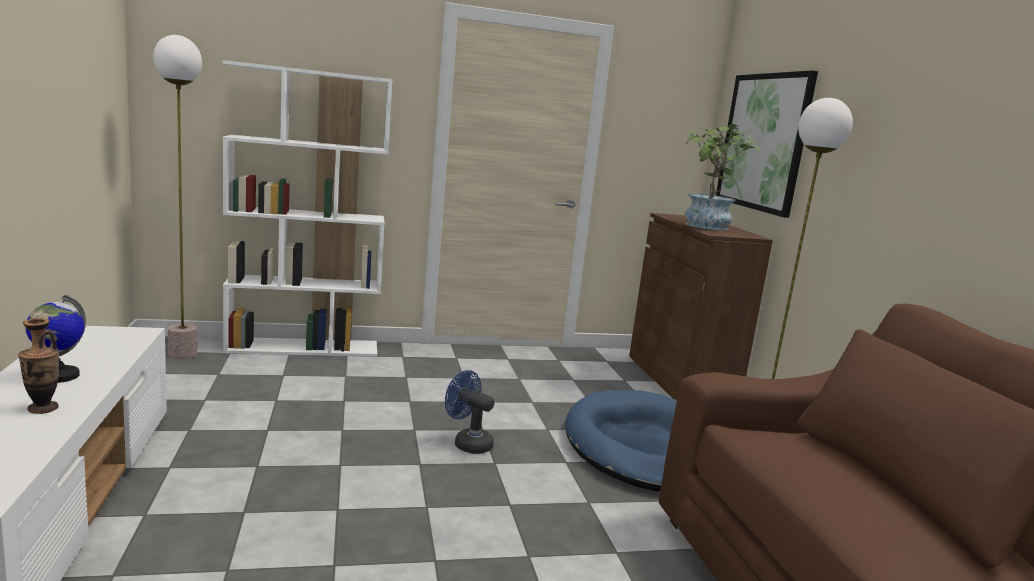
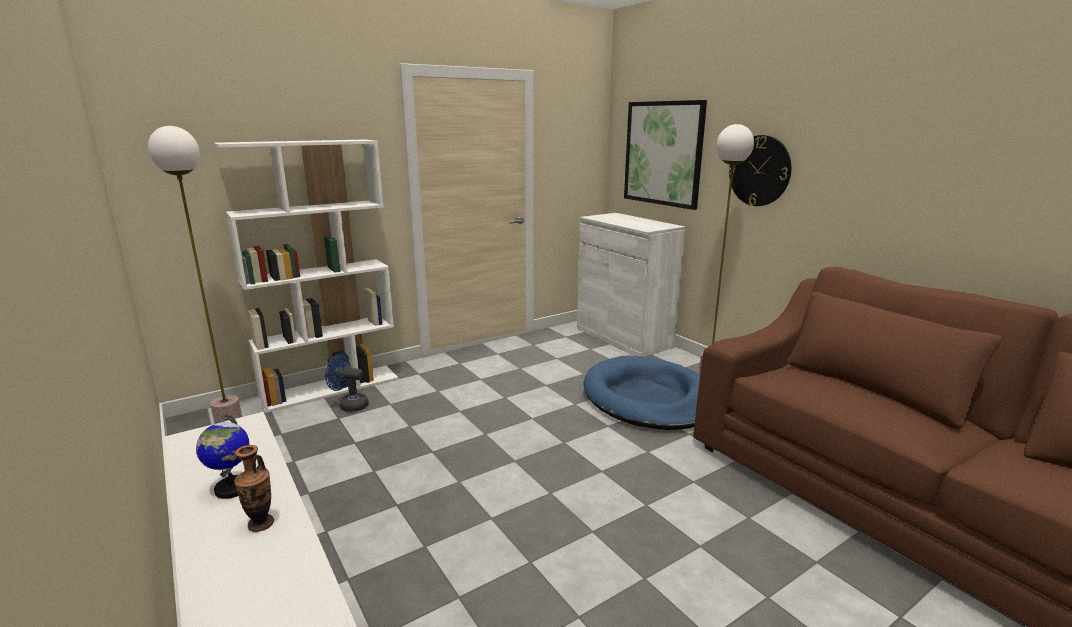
camera: 20 degrees left, 5 degrees up
(468, 443) = (532, 432): blue fan -> blue fan (349, 405)
(680, 378) = (623, 337): brown cabinet -> white cabinet
(707, 227) = (634, 223): potted plant -> none
(864, 167) = (759, 171): none -> wall clock

